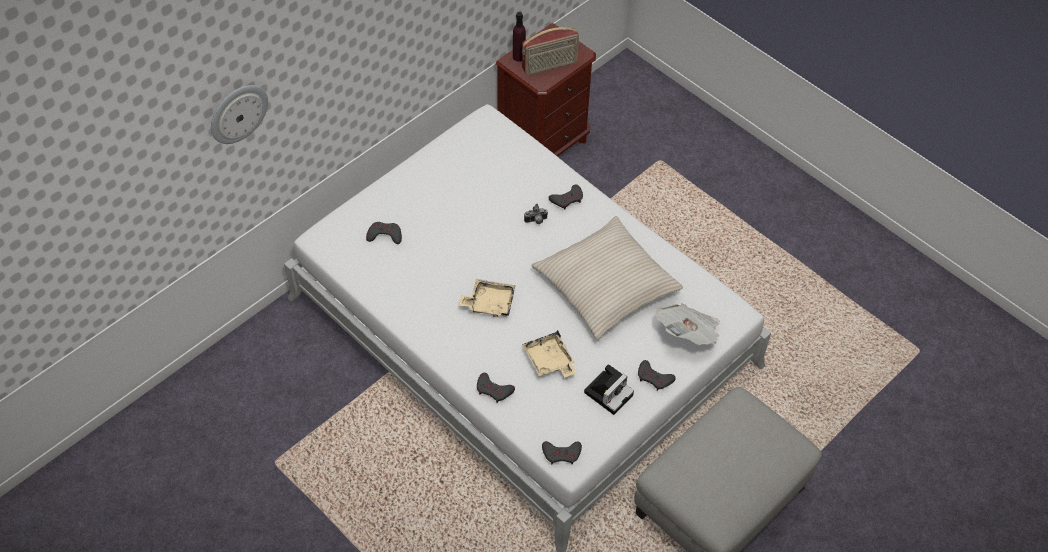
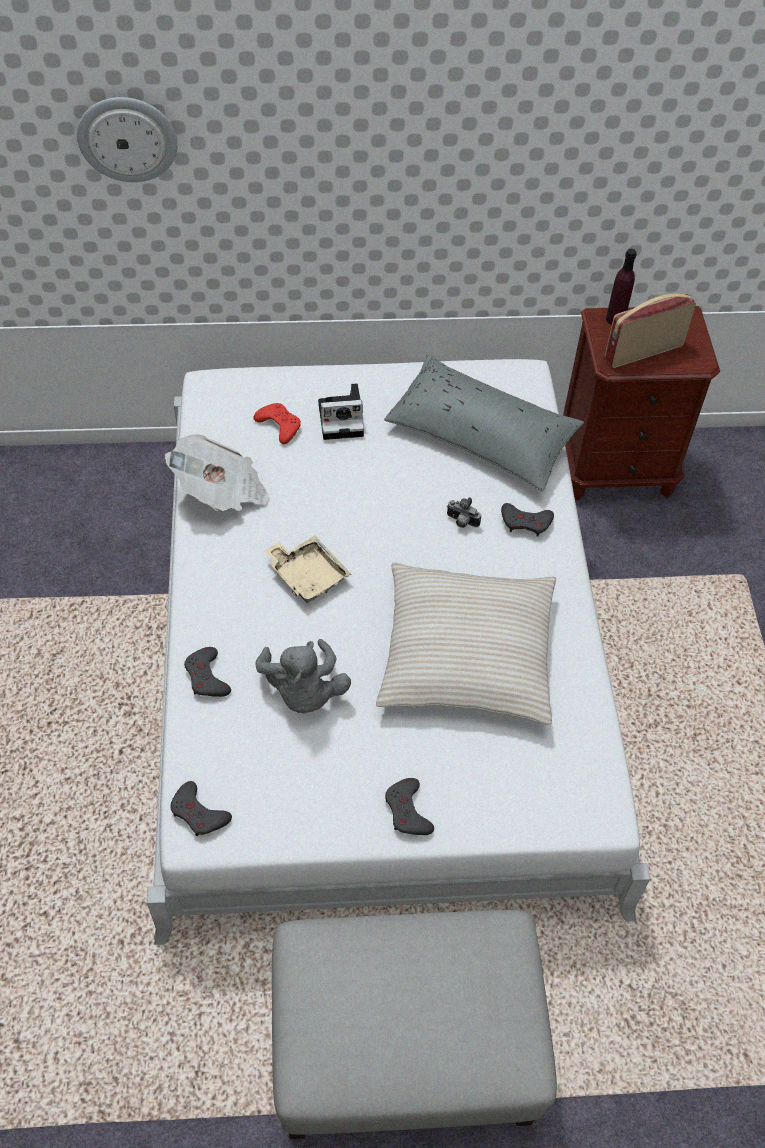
camera: 40 degrees right, 0 degrees up
(385, 235) = (279, 425): grey game controller -> red game controller
(499, 168) = (481, 436): none -> grey pillow
(549, 361) = (303, 692): beige tray -> grey plush toy
(550, 66) = (643, 351): radio -> radio turned 135 degrees clockwise
(609, 392) = (334, 784): camera -> camera (343, 419)
(688, 333) = (510, 790): newspaper -> newspaper (221, 492)

